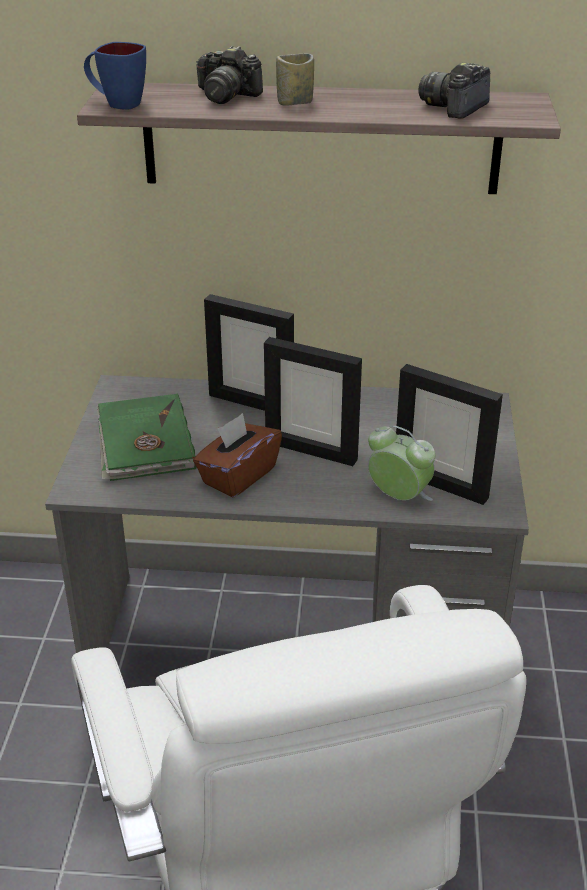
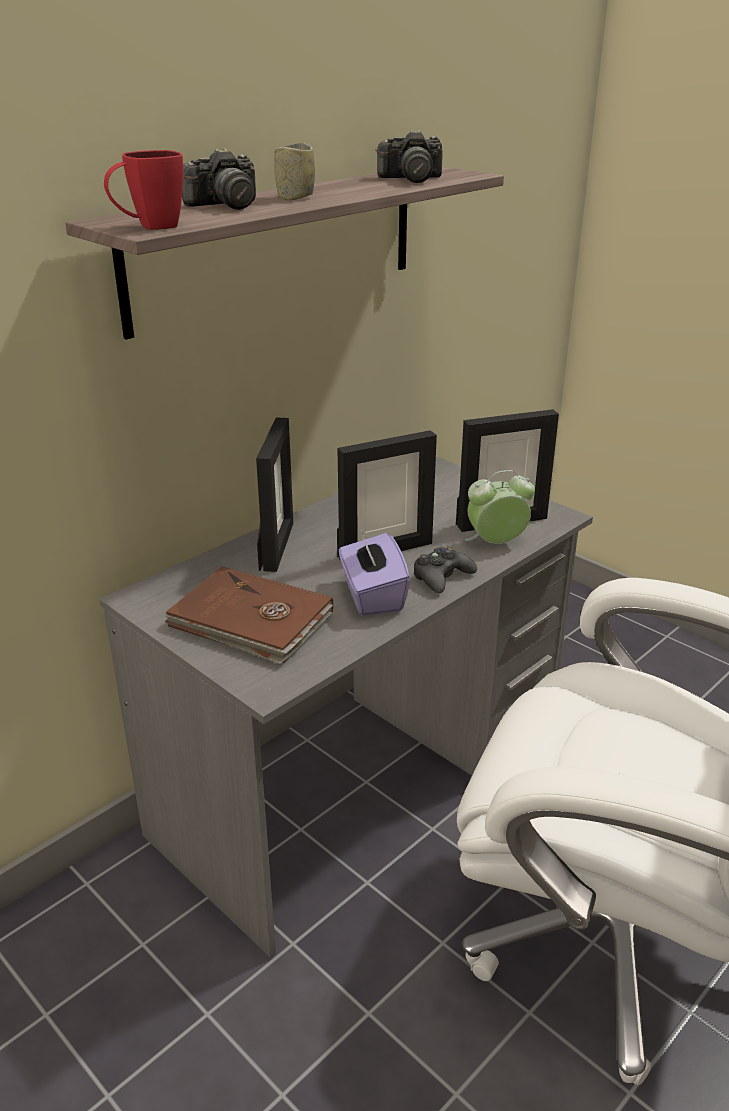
camera: 50 degrees left, 5 degrees down
(117, 104) = (149, 227): blue mug -> red mug
(144, 442) = (251, 621): green book -> brown book
(238, 476) = (372, 596): brown tissue box -> purple tissue box
(252, 402) = (276, 546): picture frame -> picture frame turned 60 degrees counterclockwise
(307, 494) = (442, 577): none -> black game controller
(455, 108) = (411, 179): camera -> camera turned 75 degrees counterclockwise

